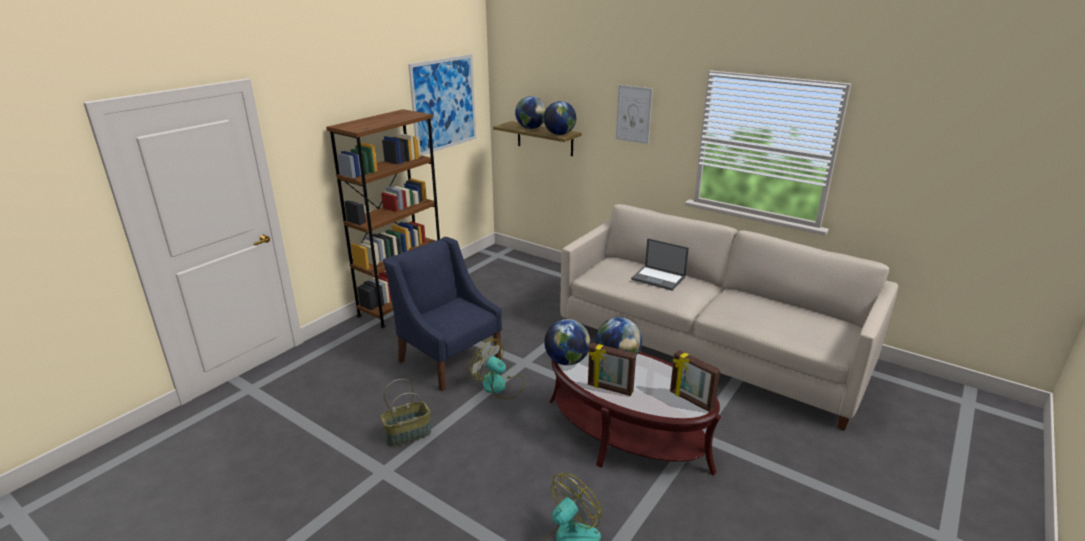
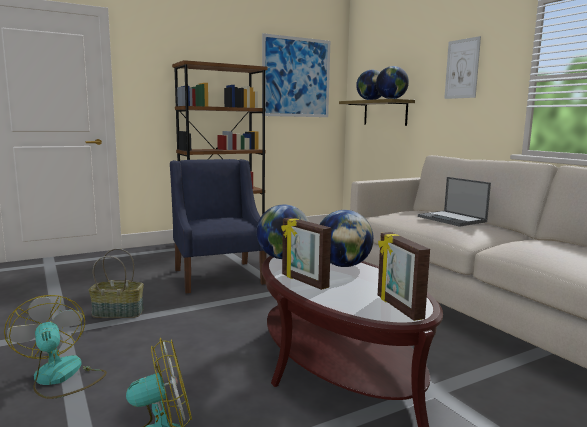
camera: 25 degrees right, 15 degrees down
(499, 386) = (241, 301): fan -> fan (60, 377)

